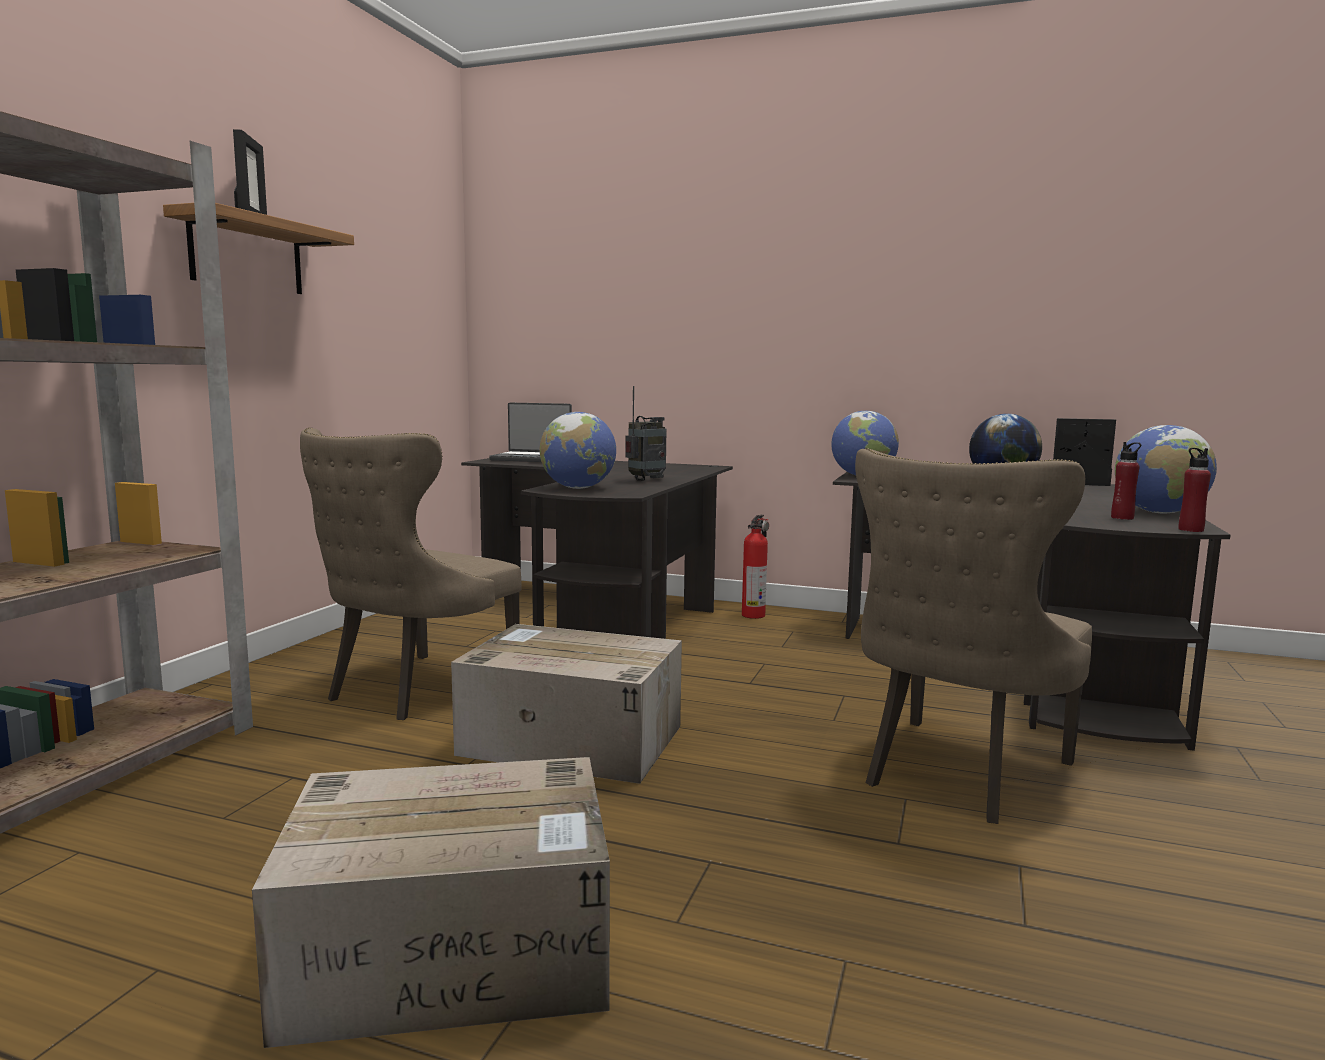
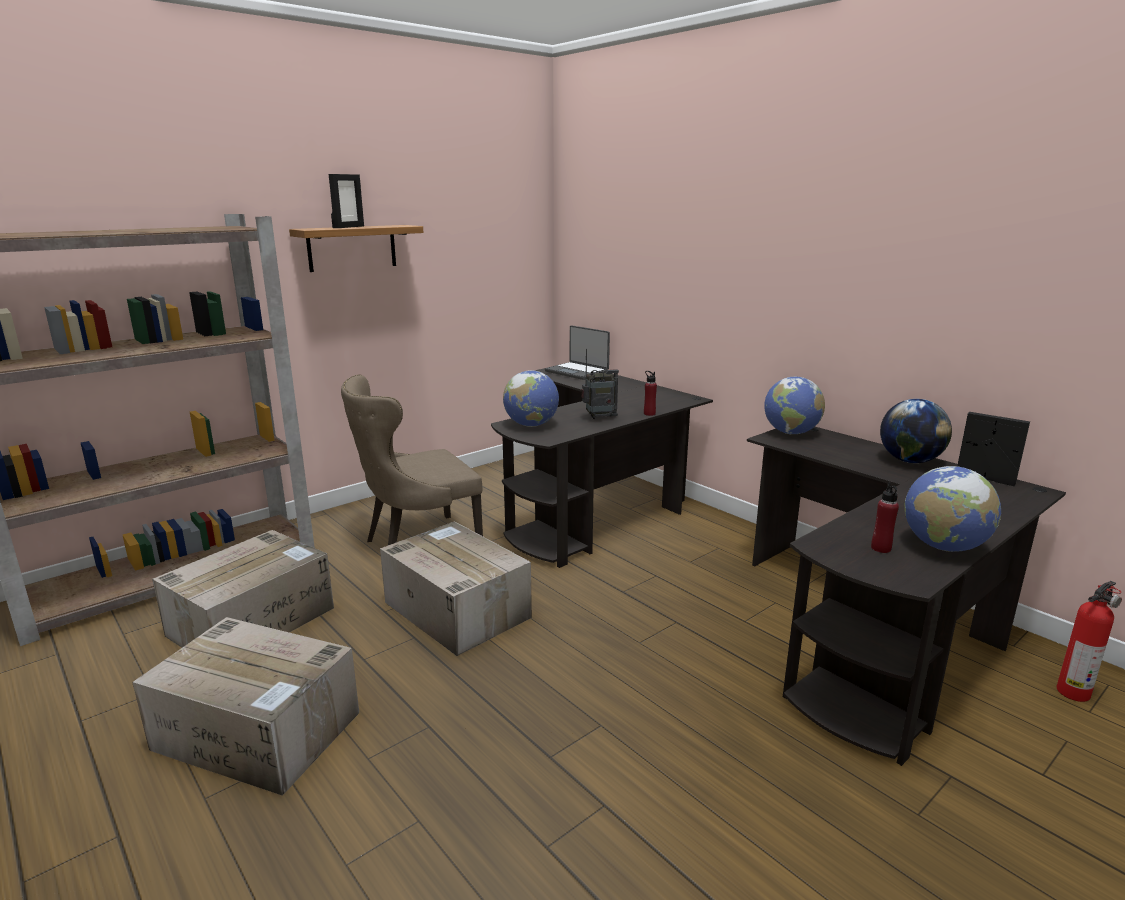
camera: 30 degrees right, 10 degrees up
(248, 825) = (253, 620): none -> cardboard box
(754, 615) = (709, 523): fire extinguisher -> fire extinguisher (1074, 691)
(958, 772) = (667, 717): beige chair -> none
(1190, 530) = (901, 583): red bottle -> red bottle (649, 414)

